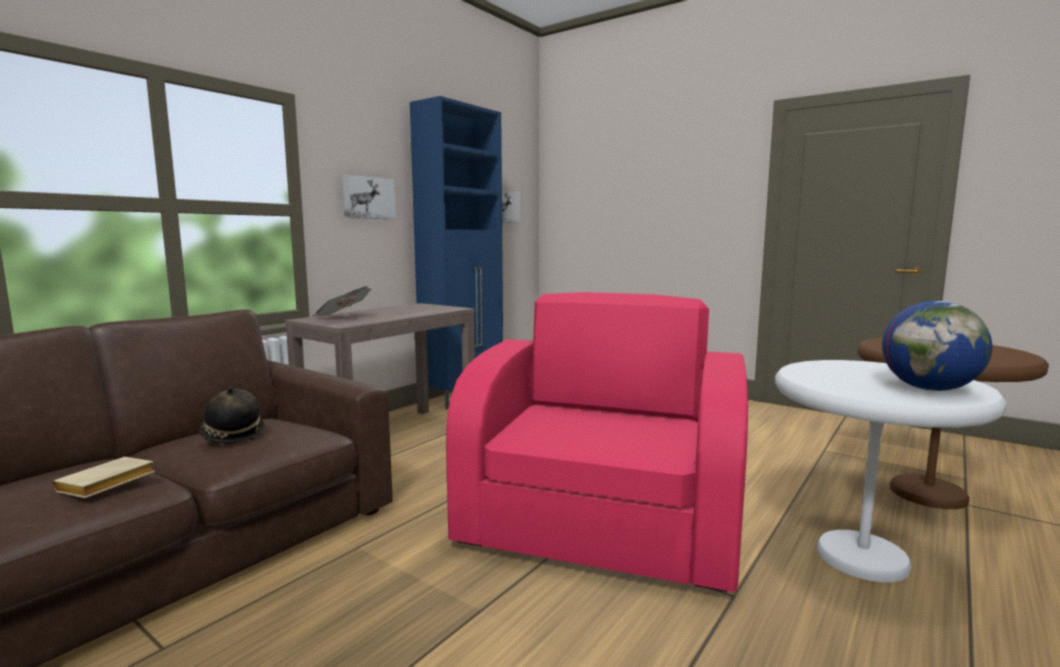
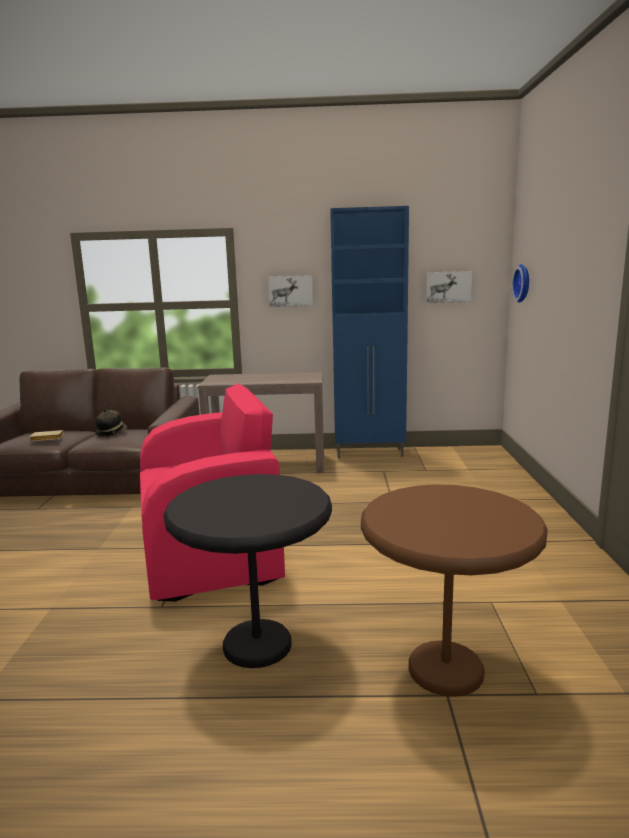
camera: 55 degrees right, 5 degrees up
(342, 318) = (231, 378): newspaper -> none
(574, 205) = (523, 283): none -> wall clock
(862, 558) = (257, 645): white side table -> black side table
(929, 389) = (228, 515): globe -> none

